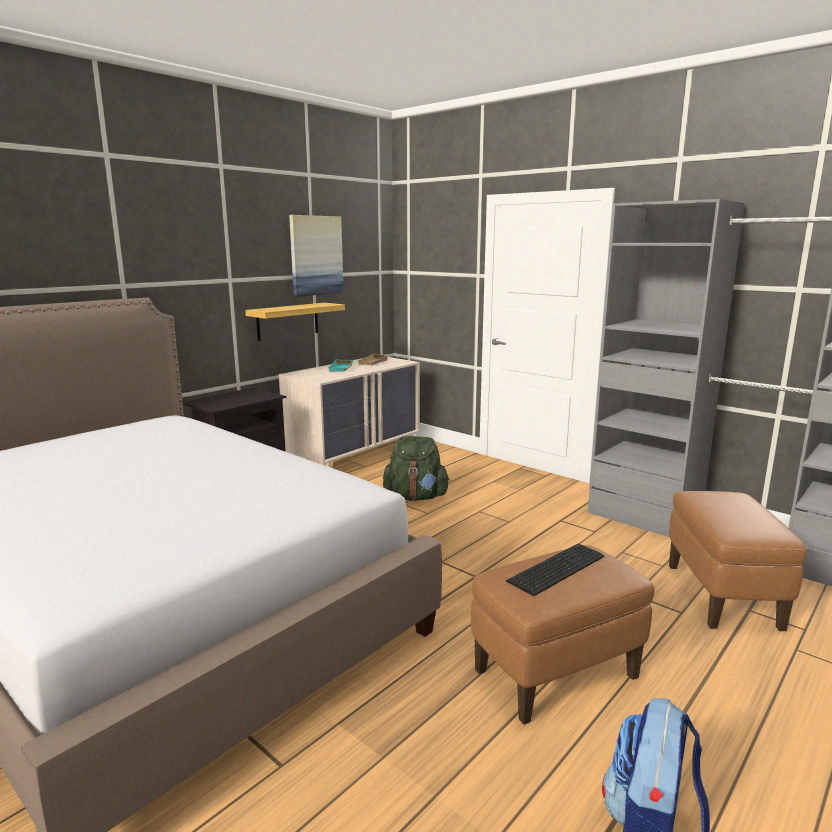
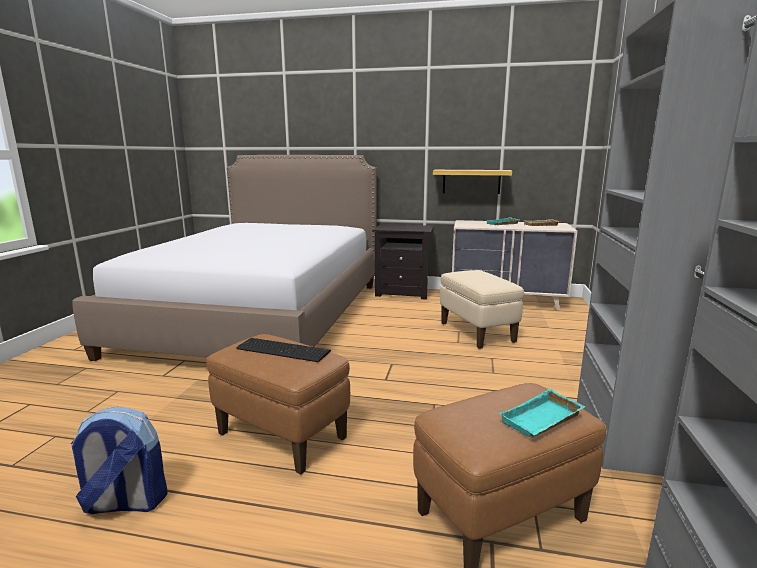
camera: 60 degrees right, 0 degrees up
(316, 255) = (506, 131): picture -> none
(416, 497) = (477, 332): green backpack -> beige ottoman
(747, 505) = (542, 421): none -> turquoise tray

